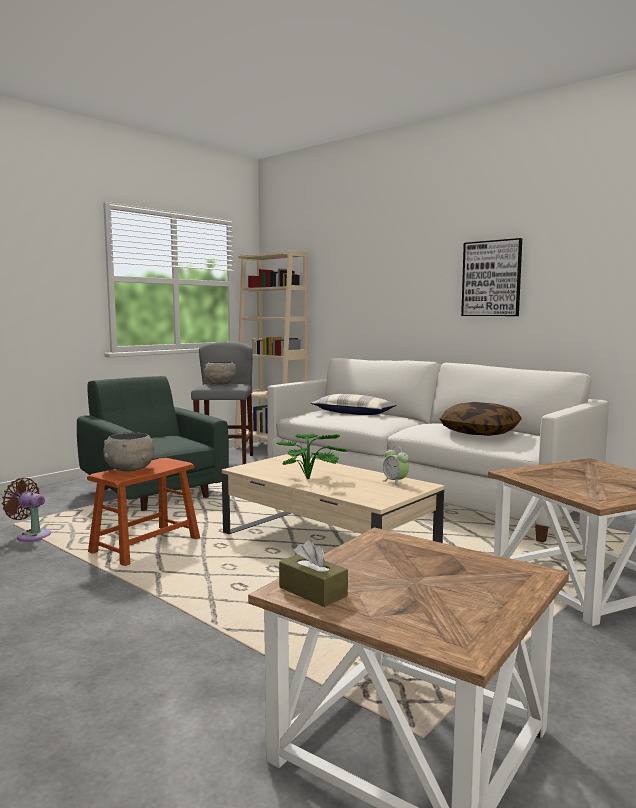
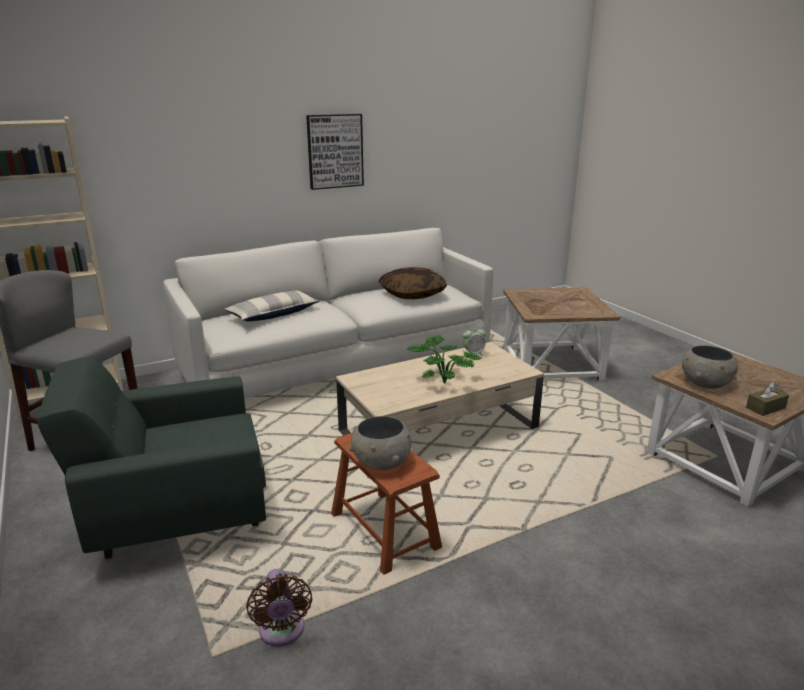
camera: 70 degrees left, 15 degrees up
(31, 535) = (282, 632): brown fan -> brown fan turned 60 degrees counterclockwise
(220, 384) = (69, 339): grey bowl -> grey bowl (705, 383)

